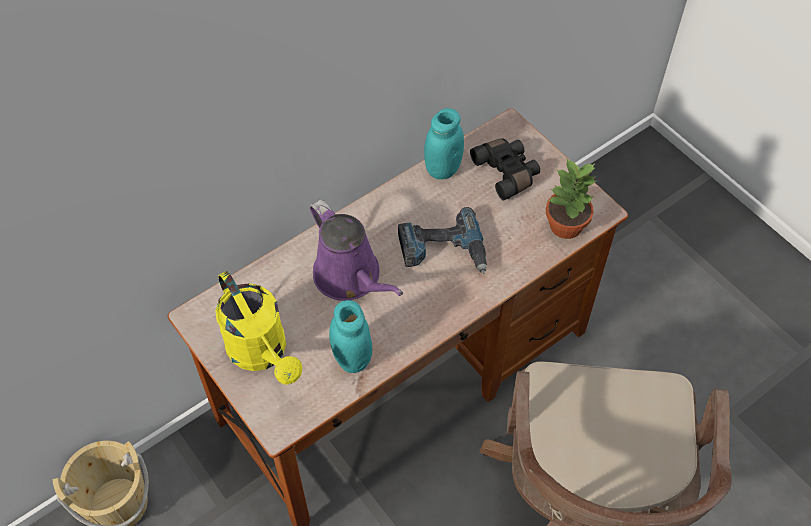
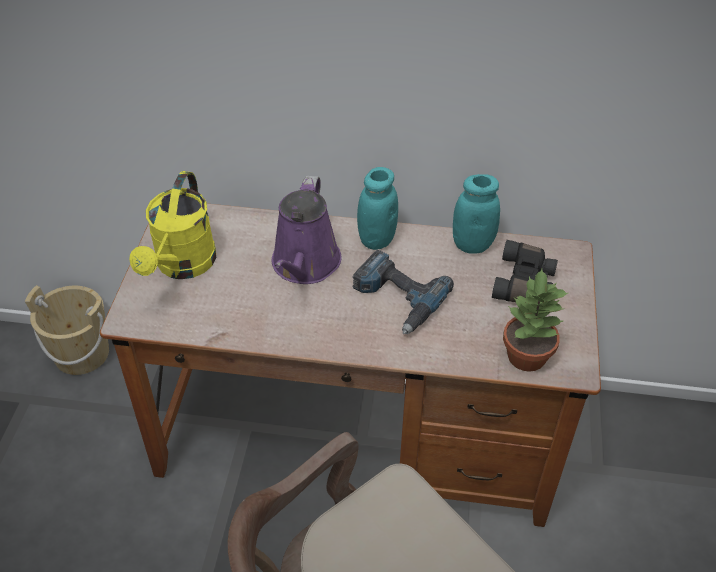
camera: 45 degrees right, 10 degrees down
(352, 358) = (234, 317): turquoise jar -> turquoise jar (376, 239)

